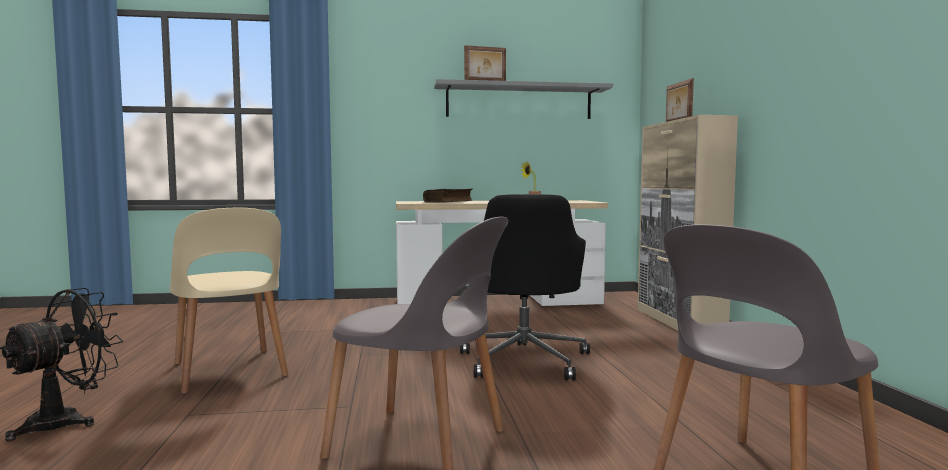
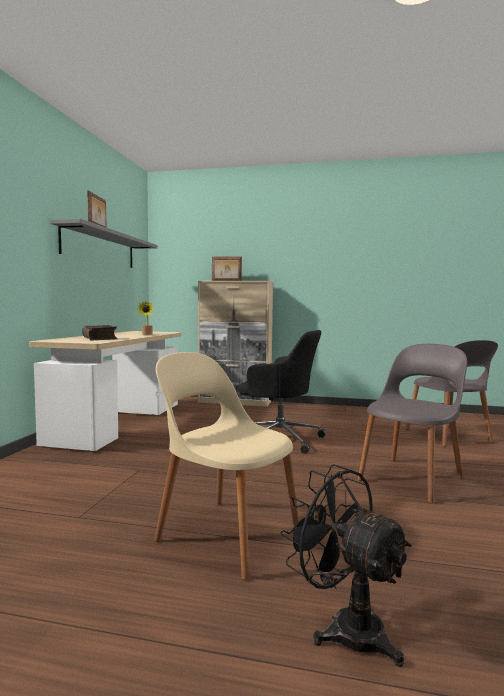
camera: 70 degrees left, 0 degrees up
(229, 371) = (226, 534): beige chair -> beige chair turned 135 degrees counterclockwise

